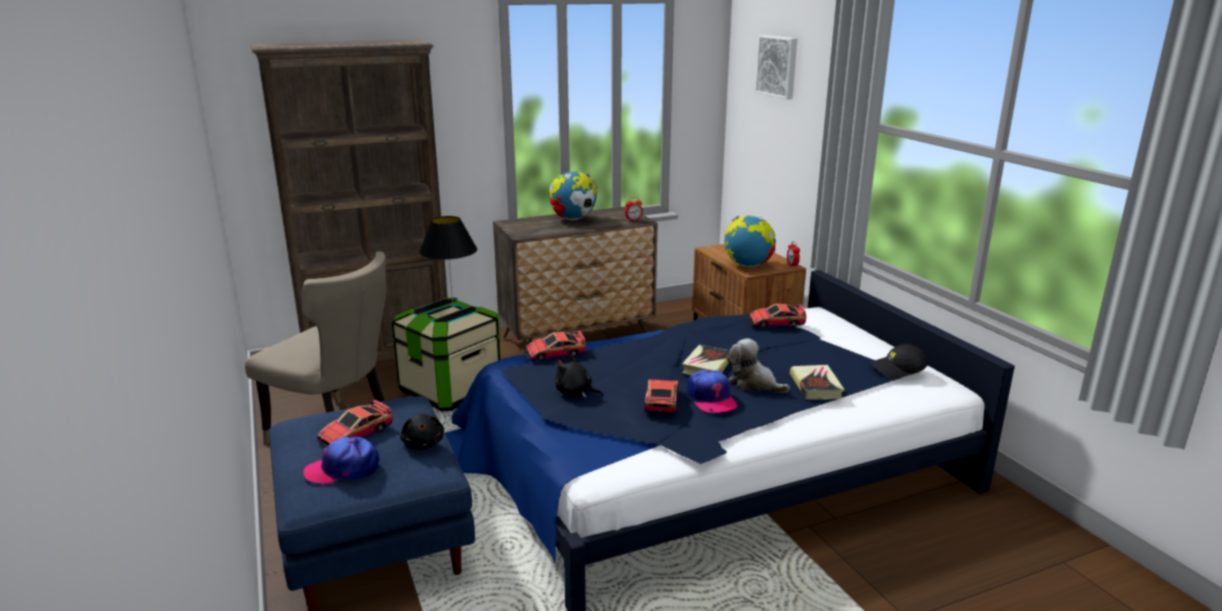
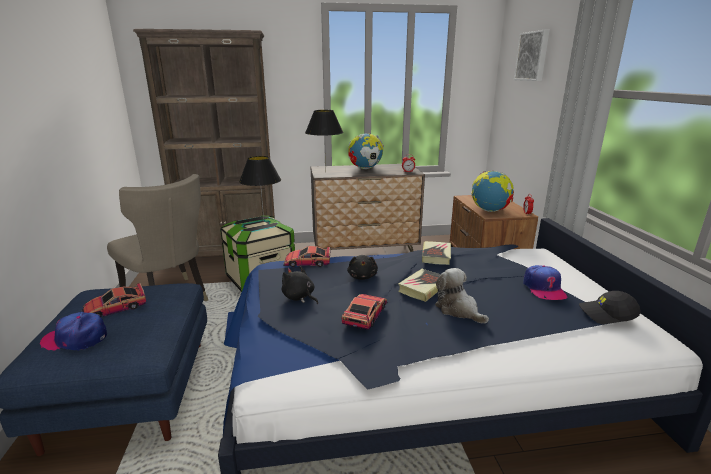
camera: 15 degrees right, 0 degrees up
(423, 444) = (156, 325): black plush toy -> black plush toy (362, 276)
(522, 229) = (325, 172): none -> black table lamp
(711, 399) = (411, 319): cap -> cap (543, 288)
(776, 322) = (500, 257): toy car -> none
(816, 386) = (518, 320): book -> book (436, 255)

